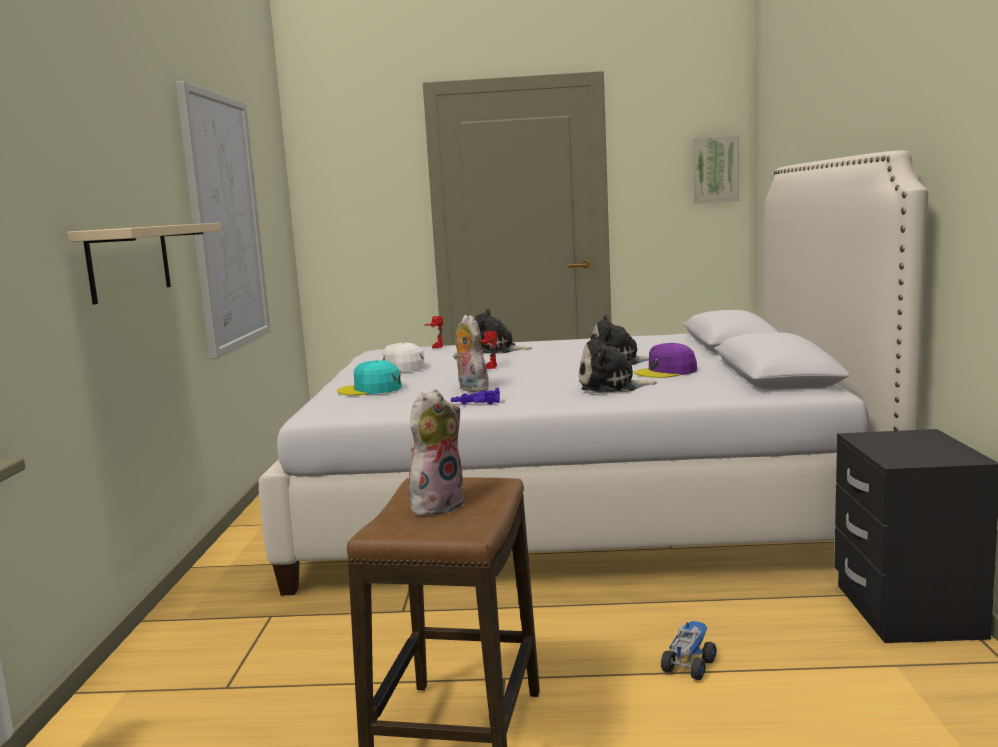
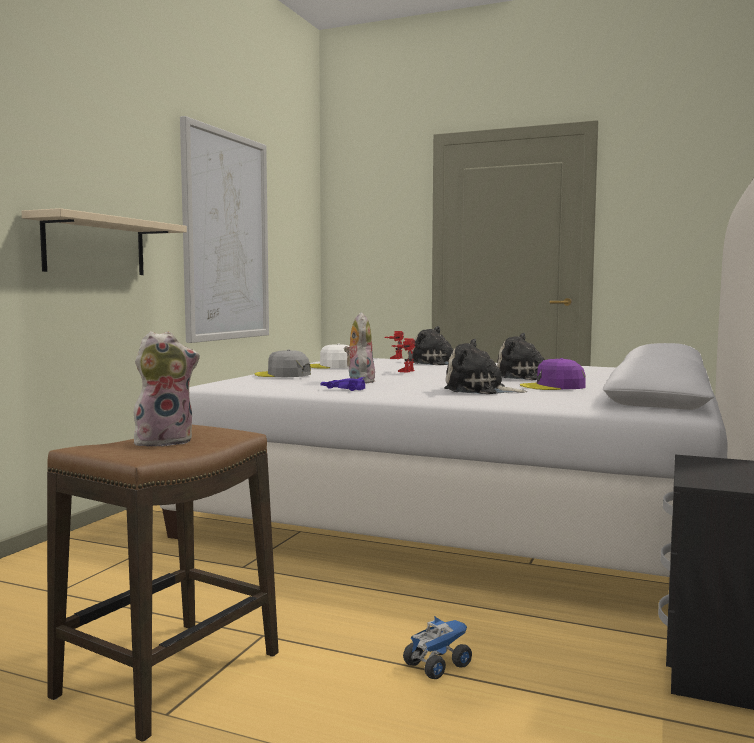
camera: 20 degrees right, 5 degrees down
(371, 389) = (283, 375): turquoise cap -> grey cap
(715, 169) = (707, 214): picture -> none

